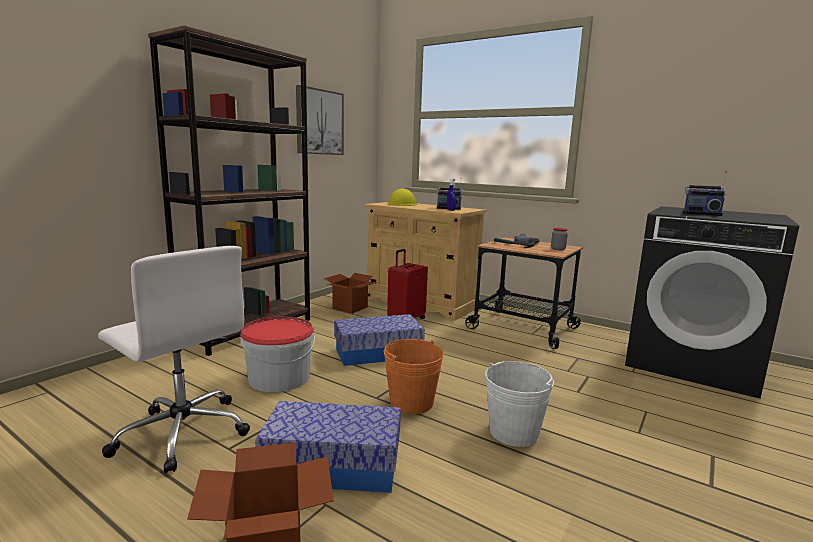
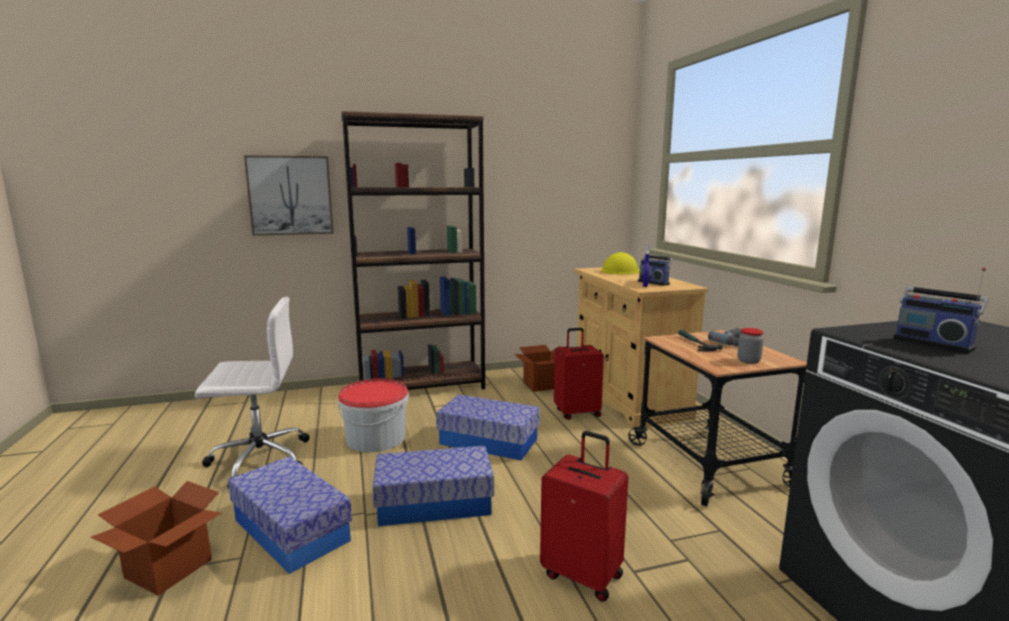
camera: 40 degrees right, 0 degrees up
(182, 432) = (258, 459): white office chair -> white office chair turned 90 degrees counterclockwise
(319, 122) = (537, 176): picture -> picture (290, 195)
(411, 402) = (434, 503): orange bucket -> storage box
(513, 432) = (472, 578): white bucket -> none
(560, 403) = (583, 574): none -> red suitcase

